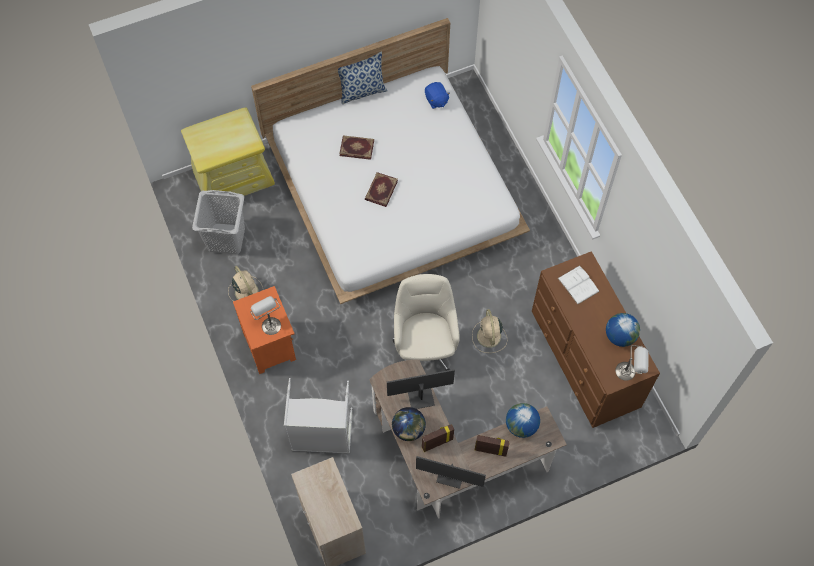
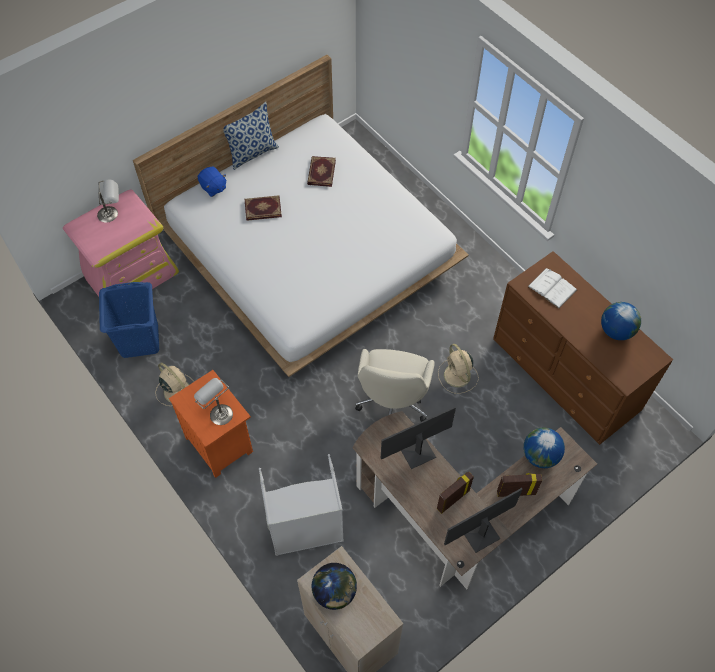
camera: 15 degrees left, 5 degrees down
(226, 238) = (140, 340): grey laundry basket -> blue laundry basket
(234, 178) = (133, 276): yellow nightstand -> pink nightstand
(380, 190) = (301, 245): book -> book (321, 172)
(408, 429) = (415, 492): globe -> globe (334, 592)
(424, 348) = (392, 404): beige office chair -> beige office chair turned 150 degrees counterclockwise
(436, 100) = (333, 145): blue plush toy -> blue plush toy (213, 187)
(450, 477) = (480, 535): monitor -> monitor turned 150 degrees clockwise
(629, 371) = (640, 364): white table lamp -> white table lamp (112, 213)

